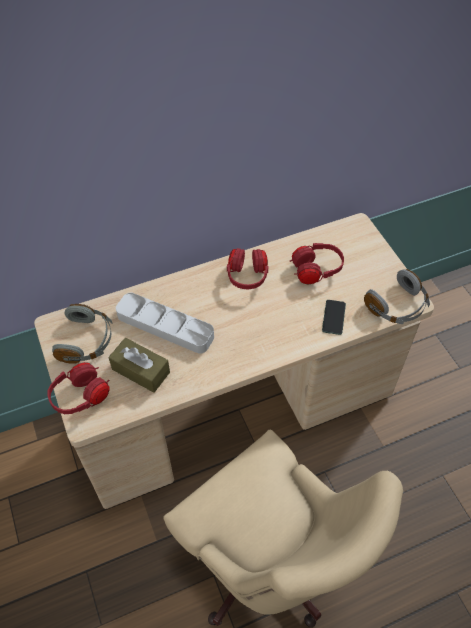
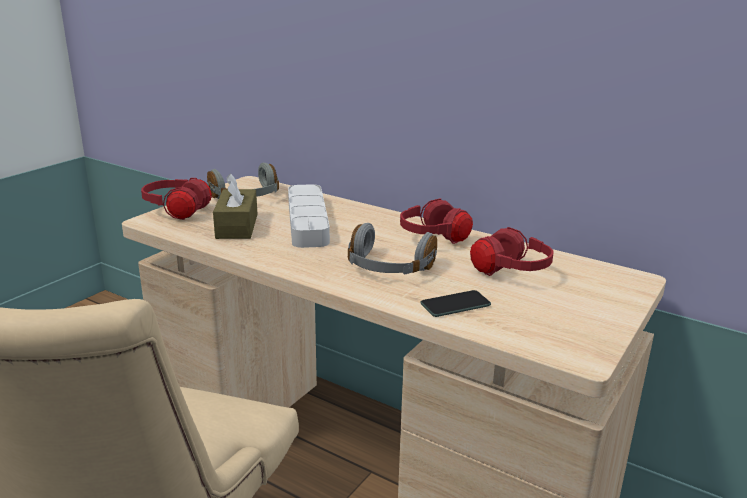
camera: 55 degrees right, 30 degrees down
(397, 306) = (551, 346): grey headphones -> grey headphones (388, 268)

